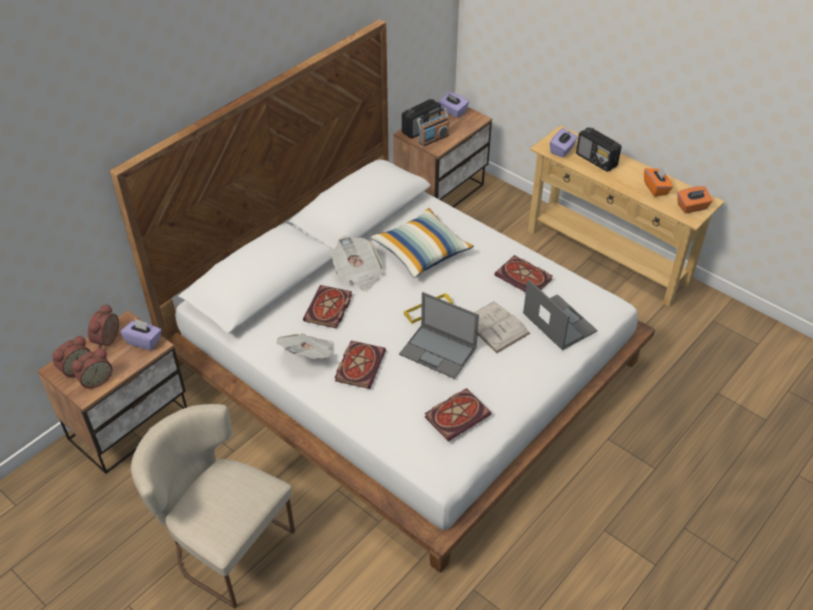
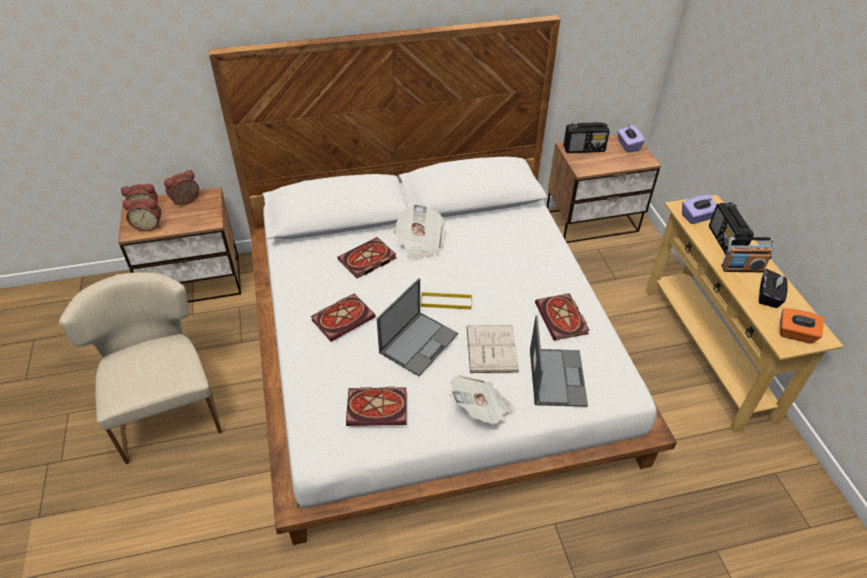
camera: 35 degrees right, 0 degrees up
(144, 341) = (206, 214): purple tissue box -> none
(309, 355) = (314, 289): newspaper -> newspaper (481, 409)
(421, 252) = (490, 251): pillow -> none
(433, 139) = (587, 161): radio -> radio (742, 268)
(439, 351) = (419, 342): laptop -> laptop turned 120 degrees counterclockwise
(656, 188) = (769, 296): orange tissue box -> black tissue box

